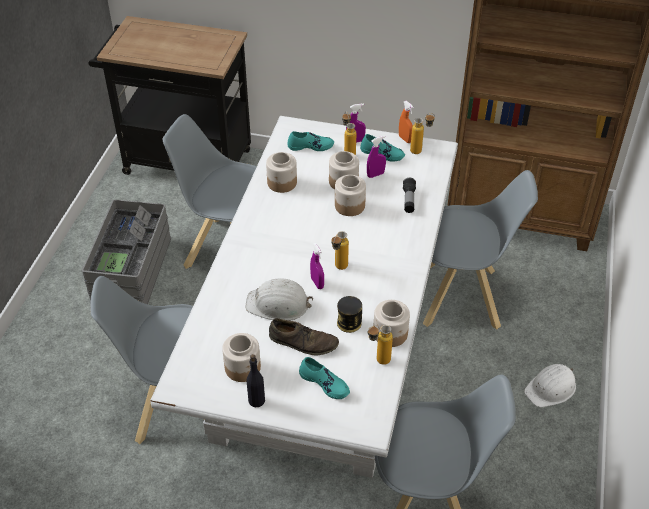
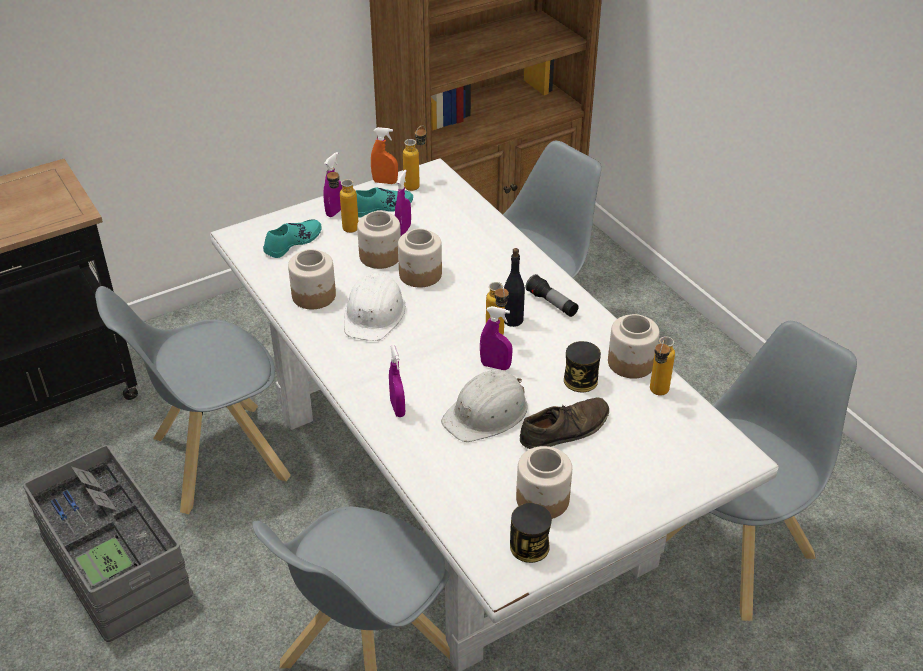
camera: 45 degrees left, 5 degrees down
(205, 384) = (529, 546): none -> can
(241, 270) = (397, 408): none -> purple spray bottle
(256, 400) = (602, 519): black bottle -> black bottle (512, 320)
(325, 383) = (640, 451): turquoise shoe -> none
(408, 200) = (471, 234): flashlight -> flashlight (552, 303)
(551, 388) = (697, 368): white hard hat -> white hard hat (374, 314)

